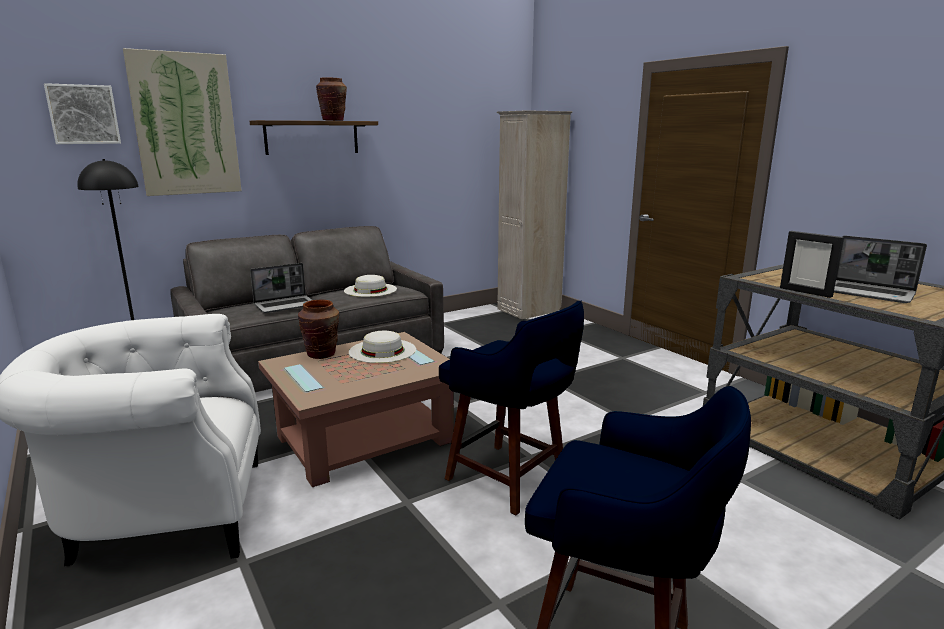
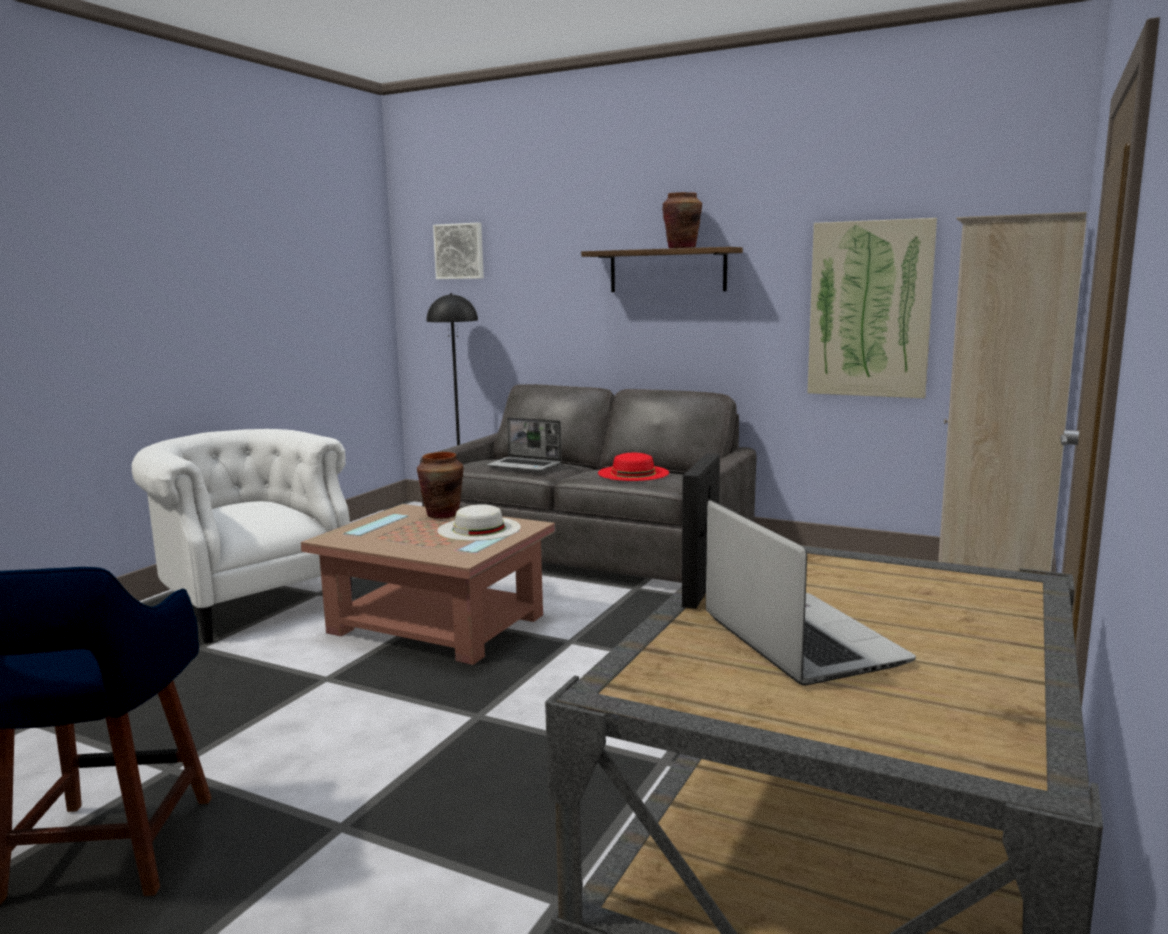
camera: 60 degrees right, 5 degrees down
(185, 125) = (537, 258): picture -> picture (869, 309)
(370, 290) = (633, 473): white hat -> red hat
(510, 480) = (408, 717): blue stool -> none
(870, 293) = (798, 640): laptop -> laptop turned 150 degrees clockwise

